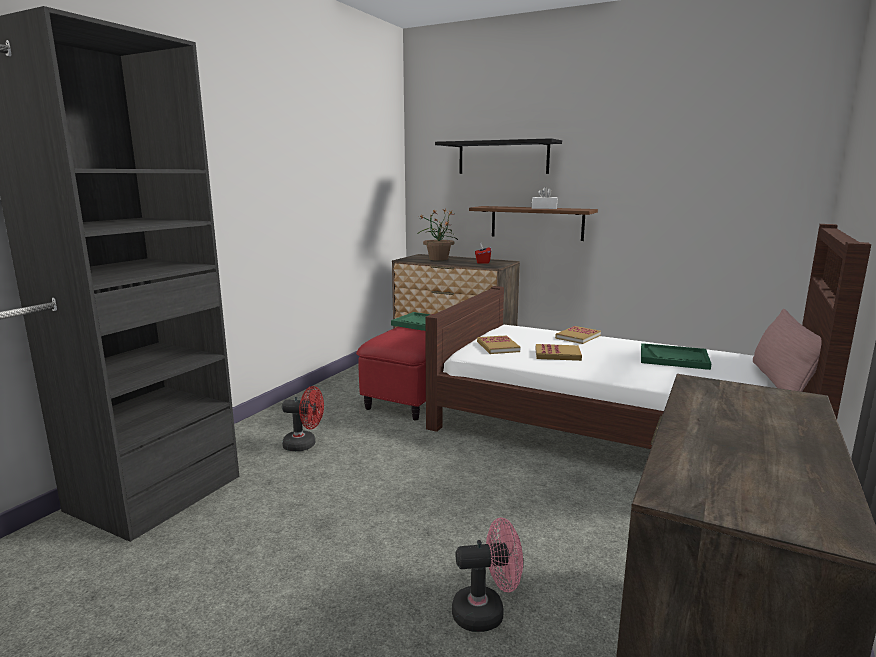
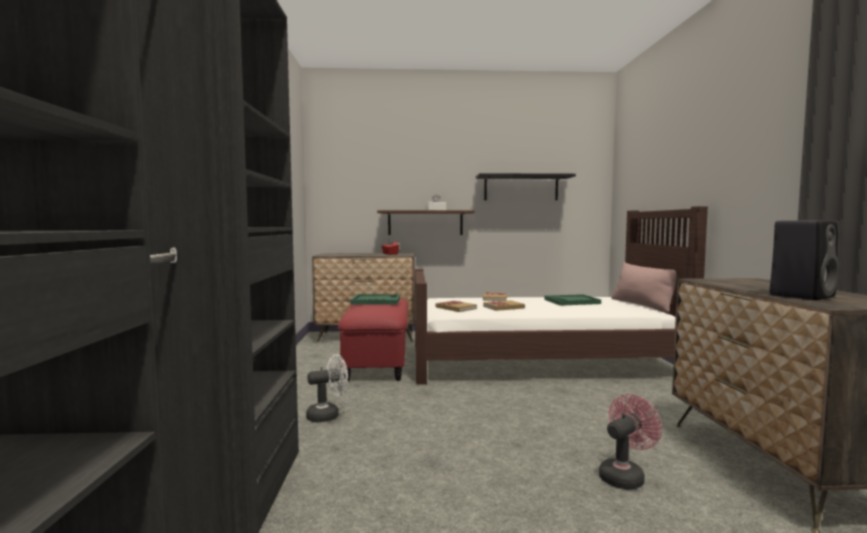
camera: 30 degrees left, 10 degrees down
(305, 445) = (328, 415): red fan -> white fan
(438, 259) = (349, 254): potted plant -> none
(503, 157) = (395, 173): black shelf -> black shelf (521, 188)
(714, 458) = (801, 296): none -> black speaker

